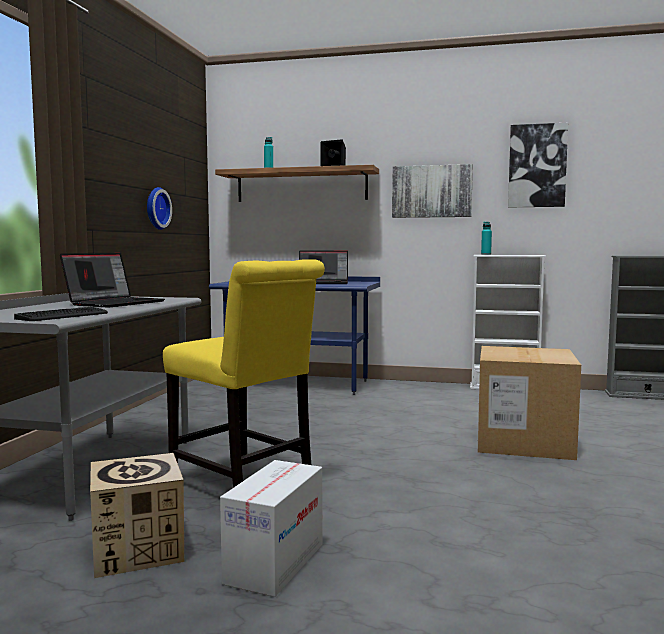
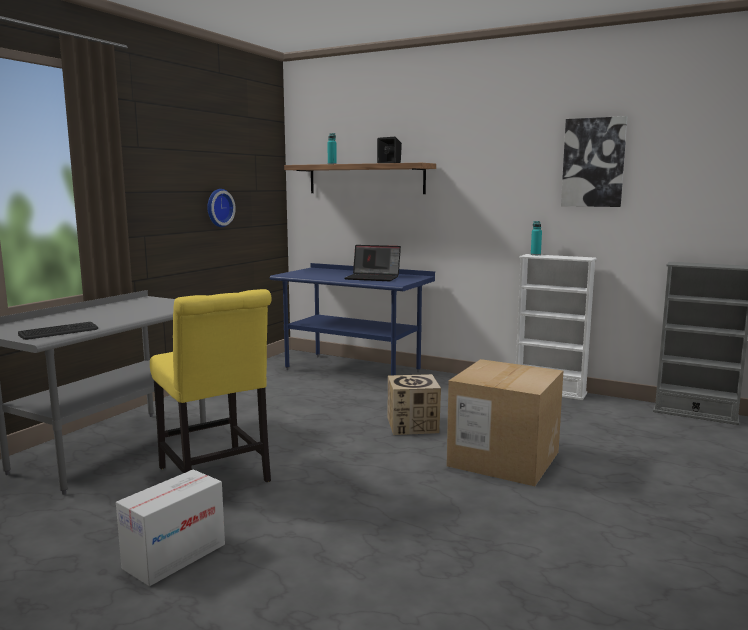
camera: 15 degrees right, 5 degrees up
(115, 303) = (131, 311): laptop -> none
(138, 550) = (88, 528): cardboard box -> cardboard box (413, 425)
(431, 191) = (486, 187): picture -> none

